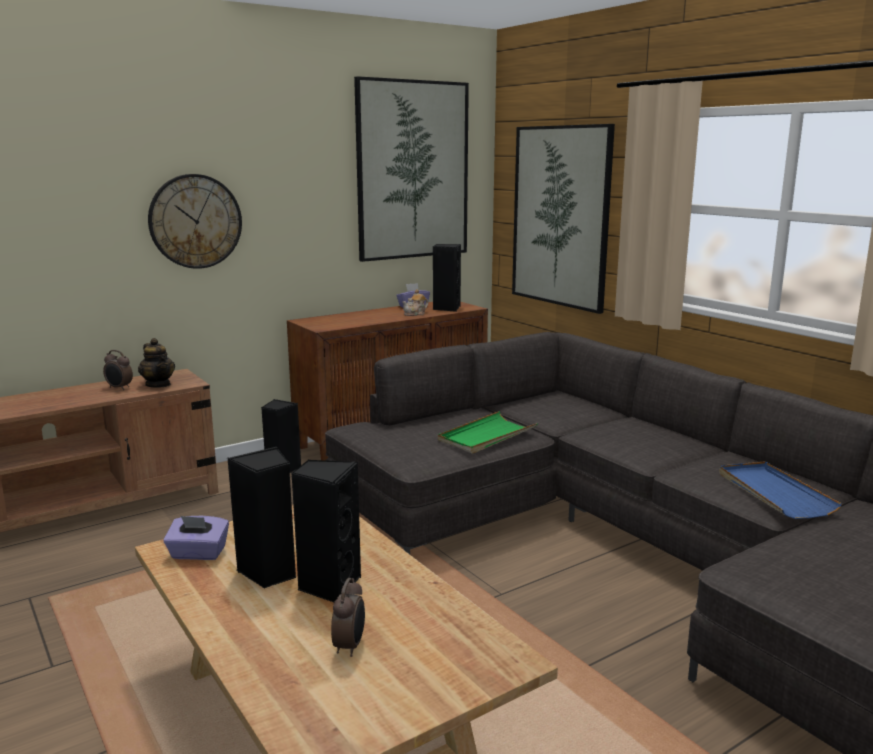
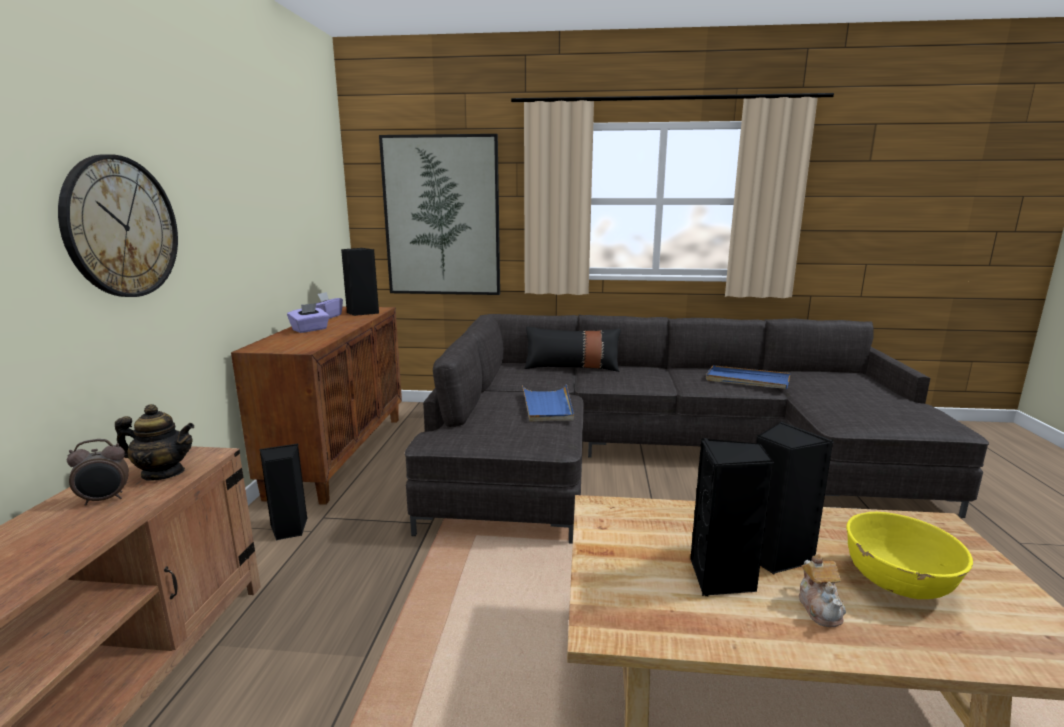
camera: 50 degrees left, 0 degrees up
(198, 554) = (637, 608): purple tissue box -> purple tissue box (310, 330)
(350, 646) = (898, 582): alarm clock -> yellow bowl
(413, 170) = (300, 172): picture -> none
(415, 314) = (351, 321): teapot -> teapot (820, 608)
(486, 436) = (547, 406): green tray -> blue tray
(611, 414) = (572, 367): none -> black pillow

